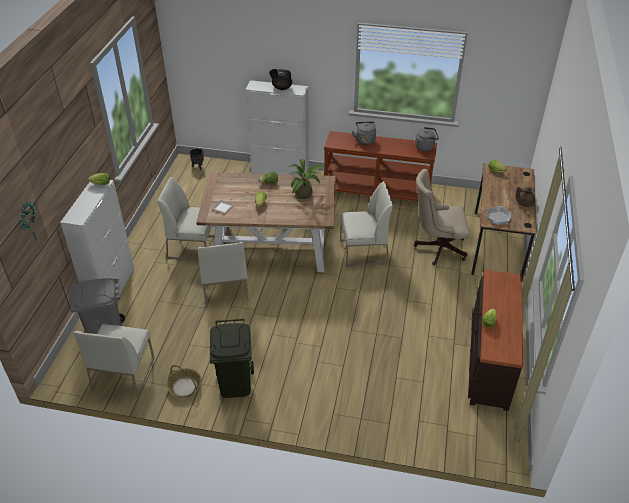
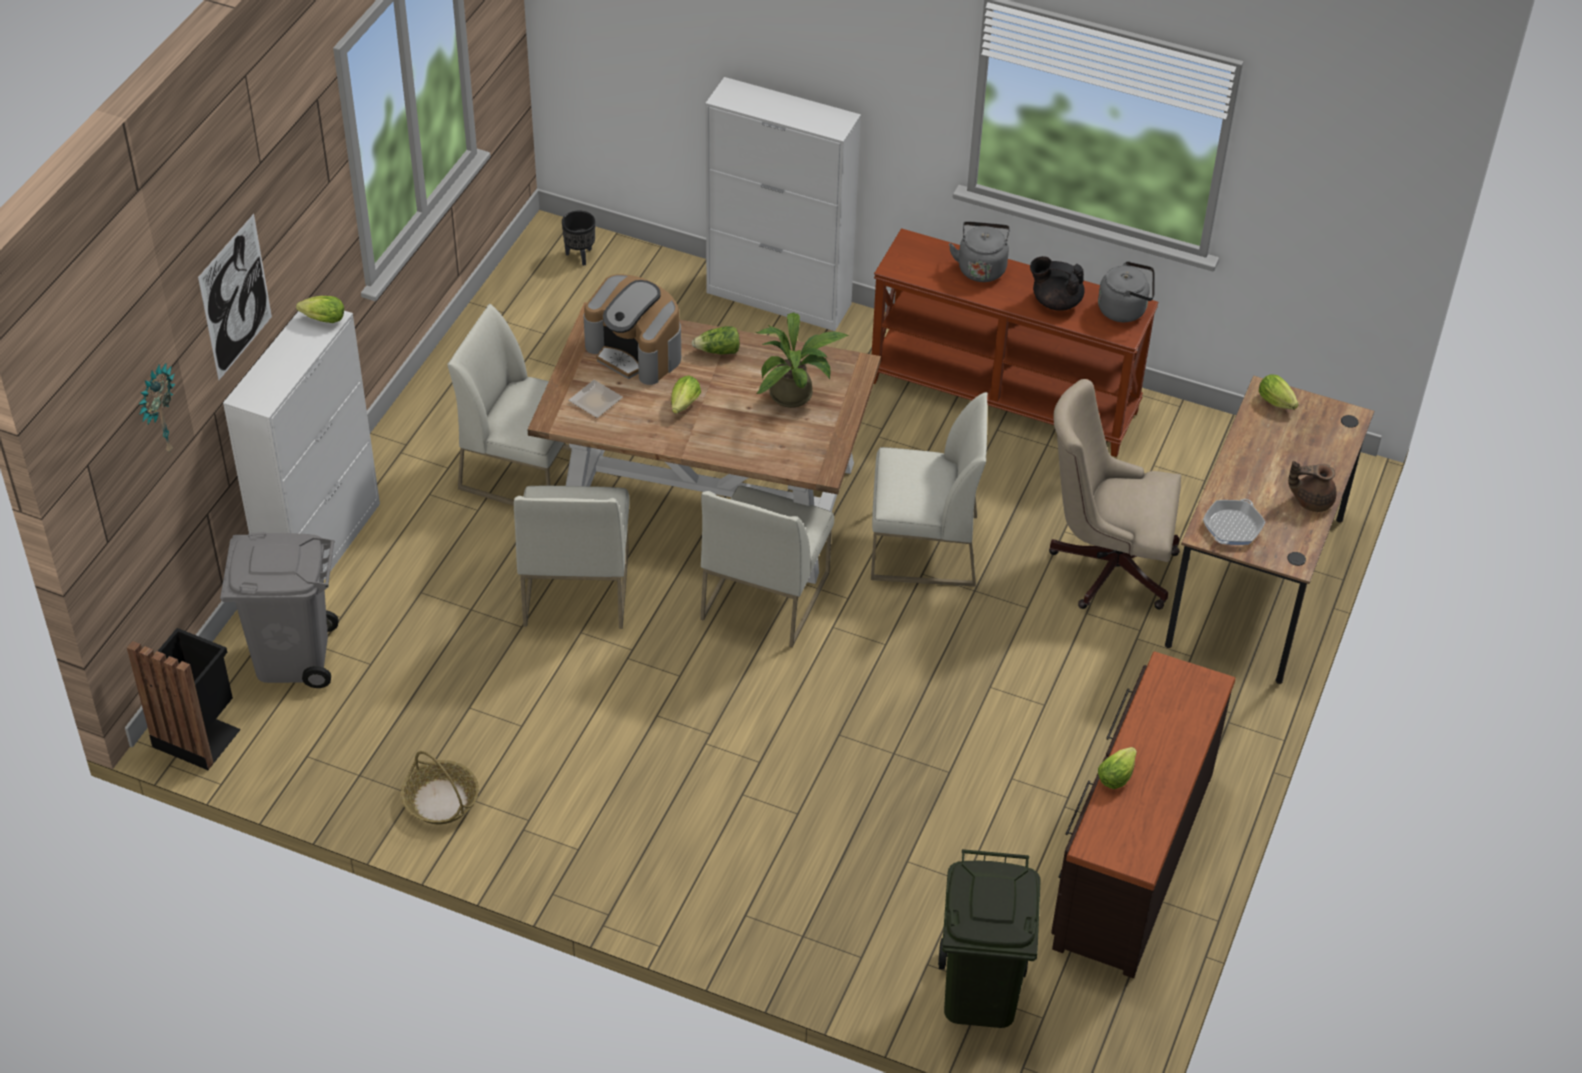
camera: 10 degrees right, 5 degrees up
(60, 173) = (235, 297): none -> picture
(68, 376) = (198, 735): none -> black trash can
(123, 373) = (315, 749): white chair -> white chair (764, 595)
(234, 384) = (549, 813): green trash can -> green trash can (978, 993)
(235, 187) = (636, 351): none -> coffee machine
(281, 88) = (794, 111): black teapot -> black teapot (1055, 301)

